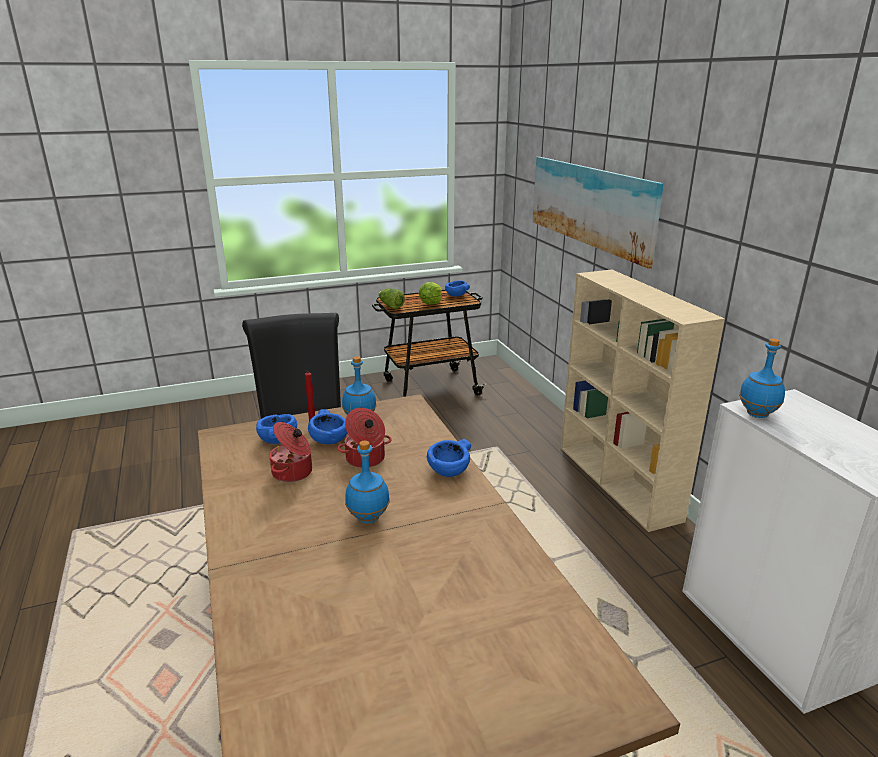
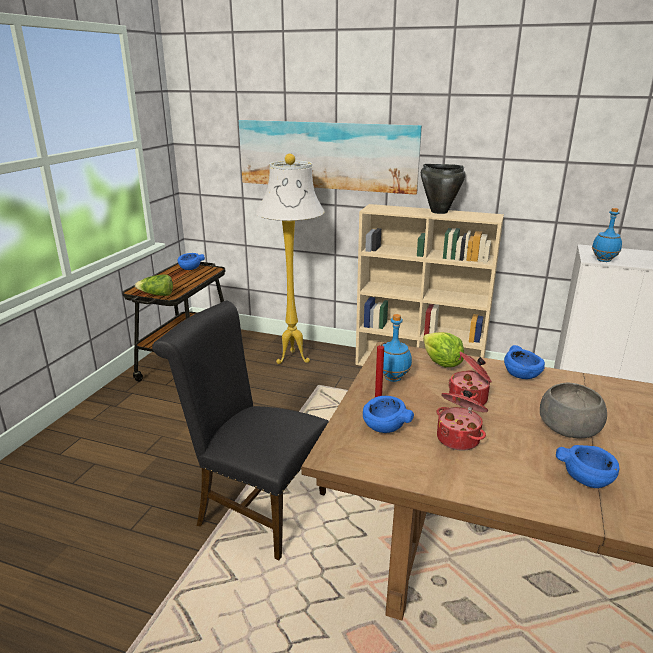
camera: 50 degrees left, 0 degrees up
(330, 440) = (415, 403): blue bowl -> blue bowl (586, 479)
(368, 517) = (567, 428): blue bottle -> grey bowl
(431, 303) = (185, 281): lettuce -> lettuce (441, 363)
(517, 418) = (294, 359): none -> white floor lamp
(654, 295) = (439, 211): none -> black cooking pot

